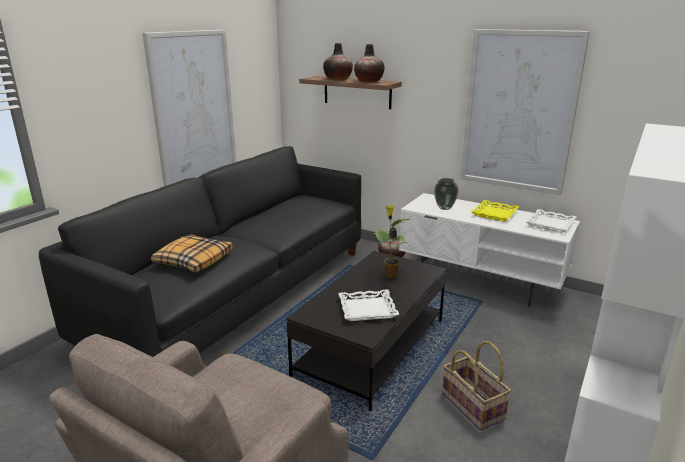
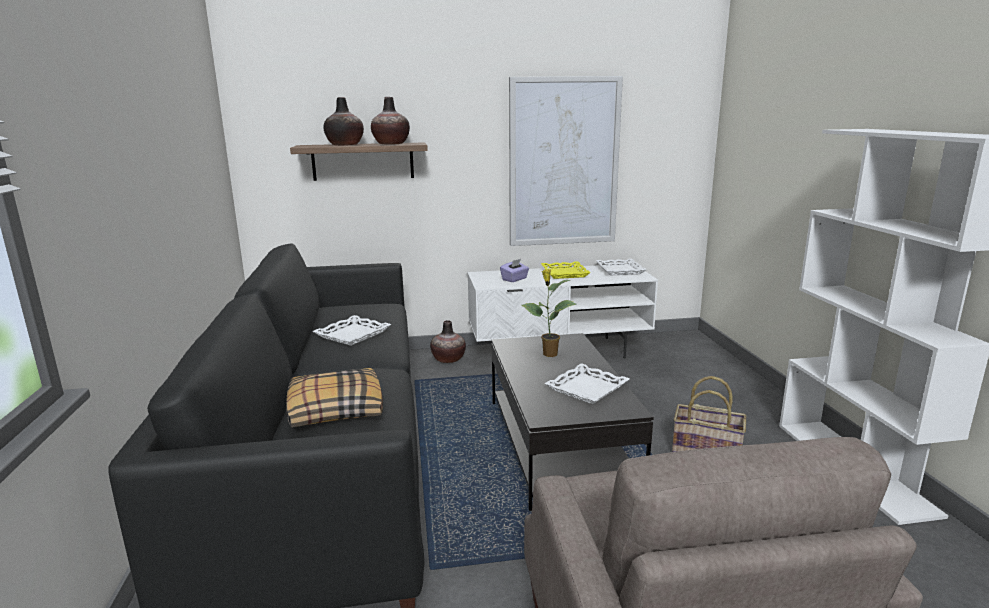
camera: 40 degrees left, 5 degrees down
(194, 109) = (176, 197): picture -> none
(278, 218) = (352, 334): none -> white tray
(445, 208) = (514, 279): vase -> purple tissue box

